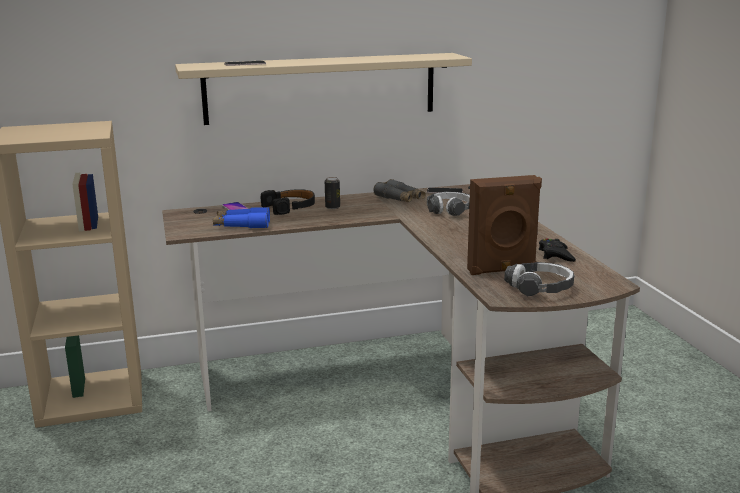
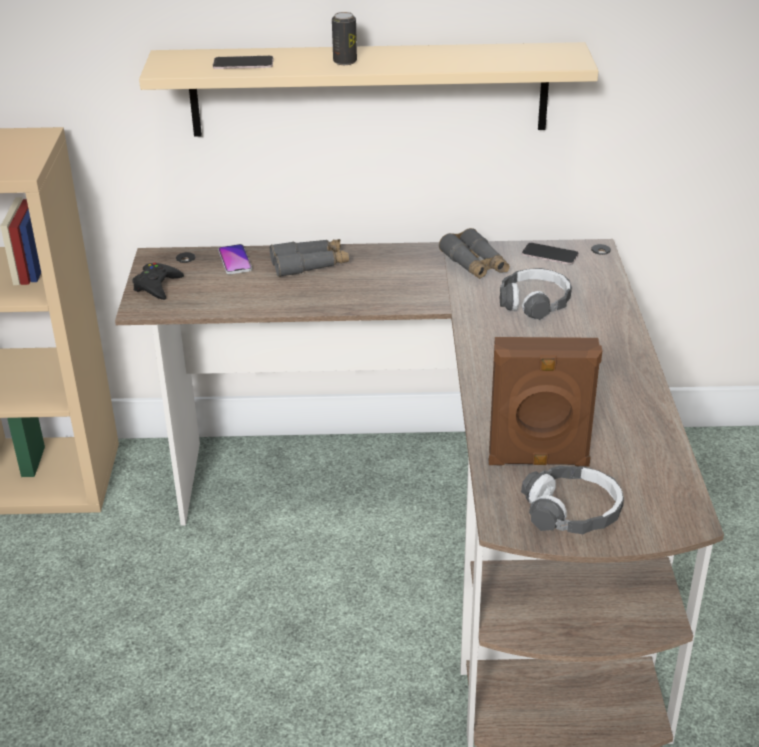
camera: 15 degrees right, 15 degrees up
(242, 225) = (227, 299): blue binoculars -> none
(290, 207) = (310, 265): black headphones -> grey binoculars
(332, 207) = (368, 273): can -> can (345, 62)
(555, 255) = (636, 437): black game controller -> black game controller (157, 286)

